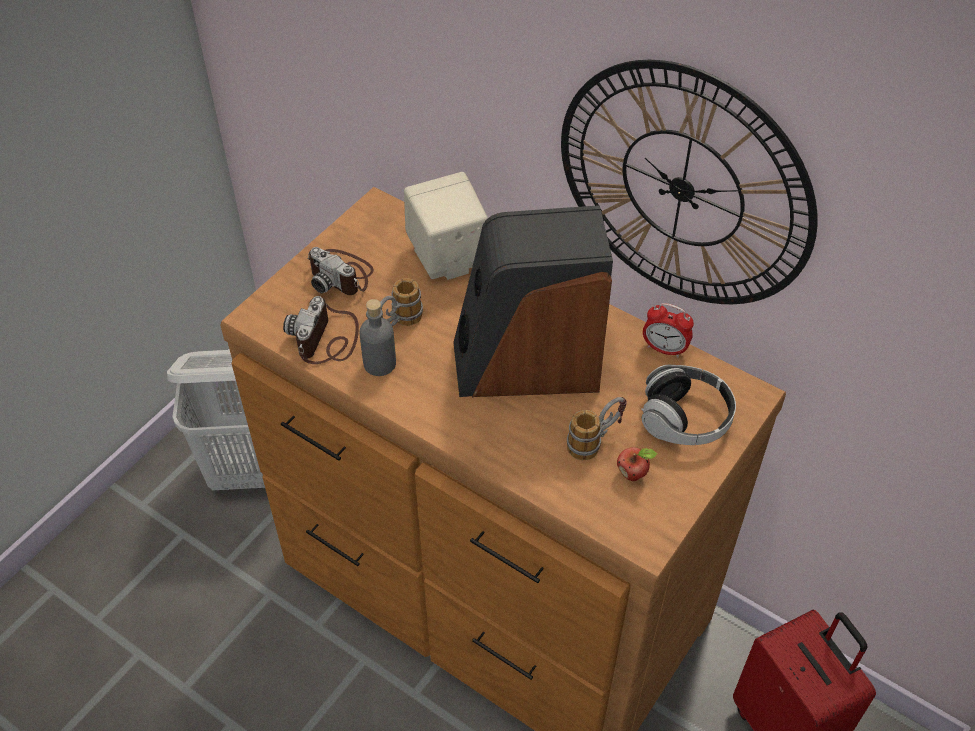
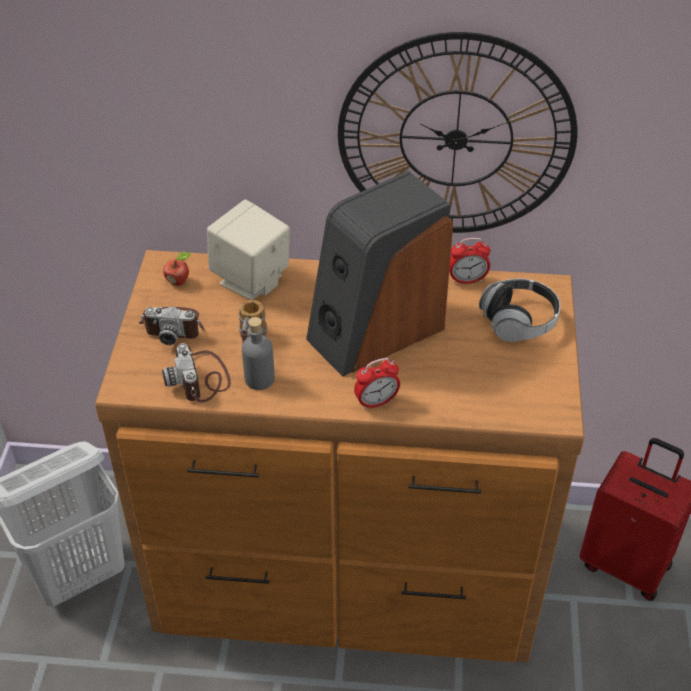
camera: 30 degrees left, 5 degrees down
(472, 439) = (376, 402): none -> alarm clock
(595, 441) = (468, 364): mug -> none
(633, 474) = (513, 374): apple -> apple (179, 281)

